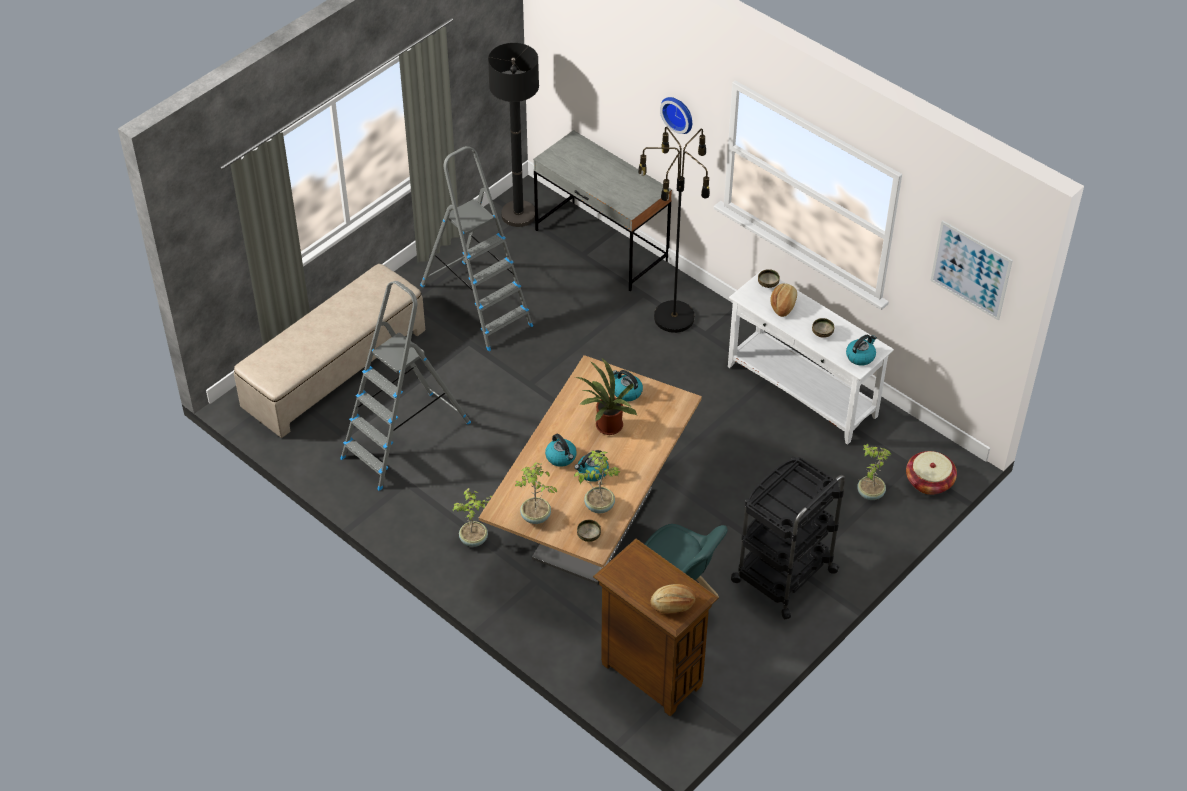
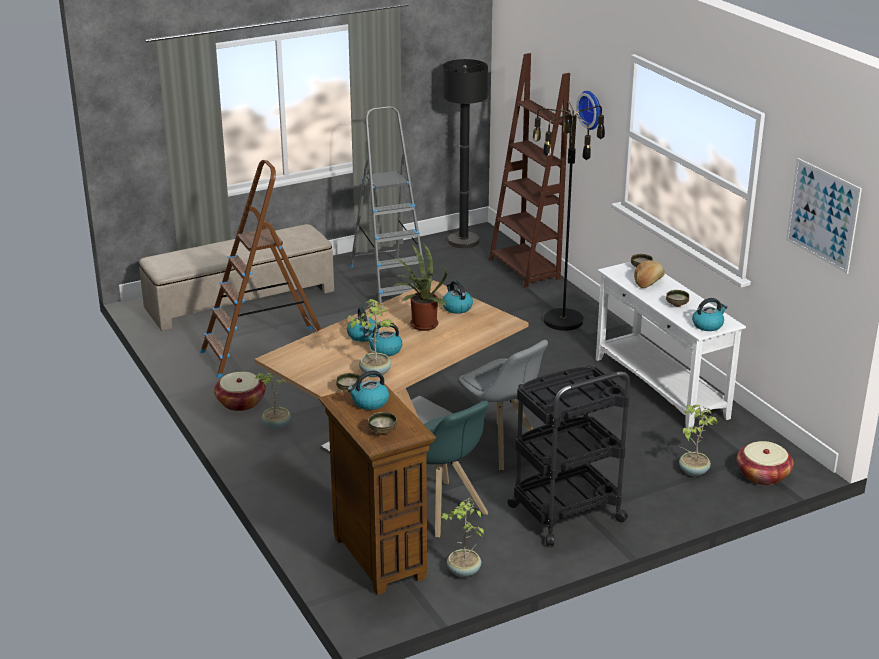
camera: 20 degrees right, 20 degrees down
(405, 441) = (265, 352): grey step ladder -> brown step ladder
(422, 518) = (241, 402): none -> basket
(535, 517) = (307, 368): potted plant -> potted plant (463, 572)
(601, 246) = (524, 269): grey desk -> brown bookcase
(642, 571) = (369, 402): none -> kettle
(673, 604) = (383, 431): bread -> bowl
(691, 509) = (500, 446): none -> grey chair

